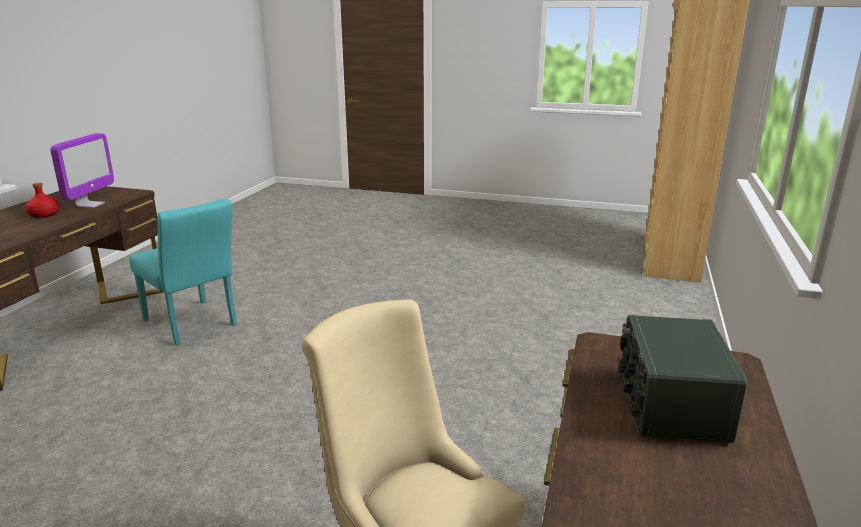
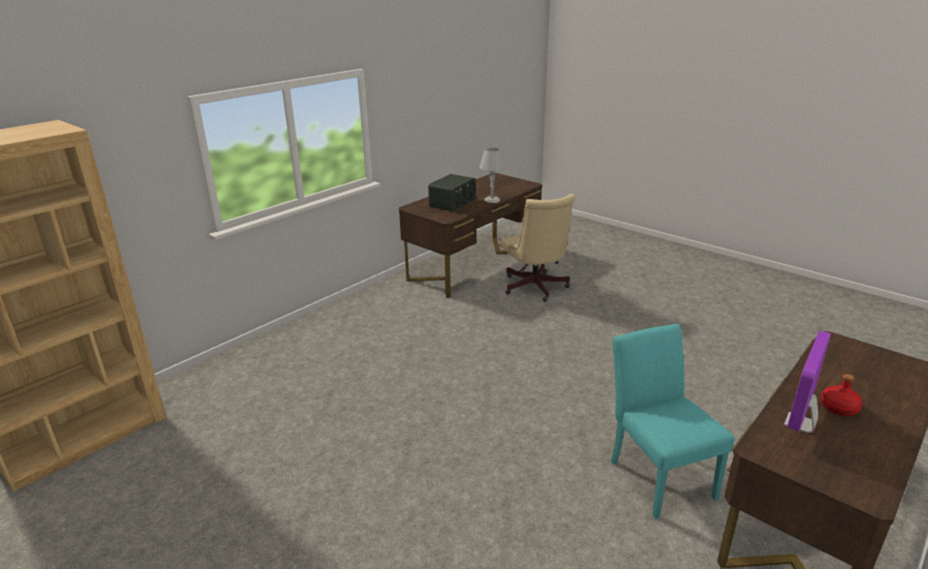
camera: 155 degrees left, 5 degrees up
(591, 449) = (492, 200): none -> grey table lamp

